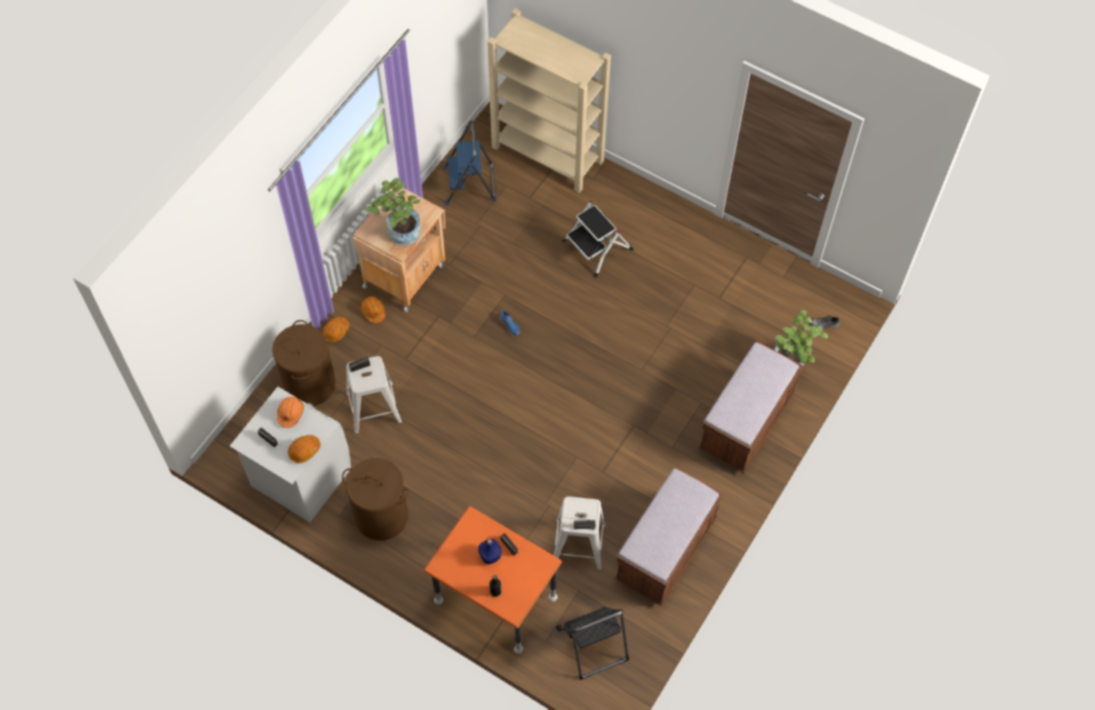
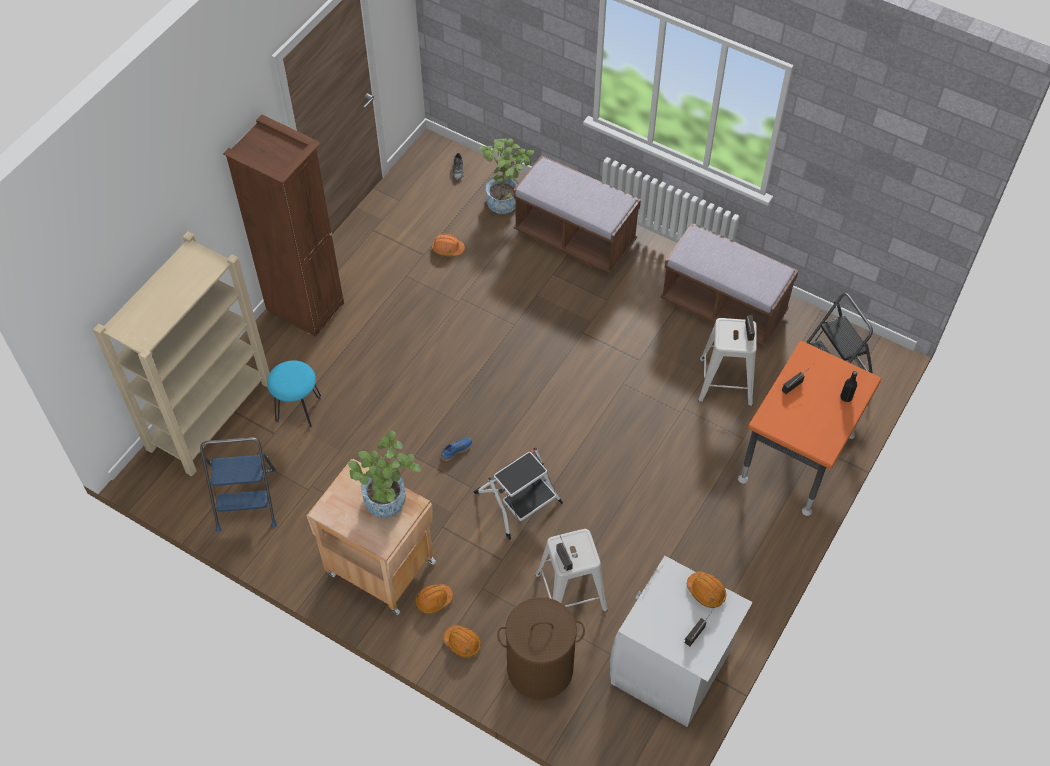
camera: 90 degrees left, 5 degrees down
(290, 413) = (656, 612): orange hard hat -> orange hard hat (447, 249)
(381, 515) = (712, 574): brown laundry basket -> none
(490, 556) = (806, 403): blue bottle -> none
(552, 212) = (298, 409): none -> turquoise stool
(597, 247) = (351, 364): step ladder -> step ladder (517, 500)
(657, 212) = (306, 307): none -> brown cabinet

